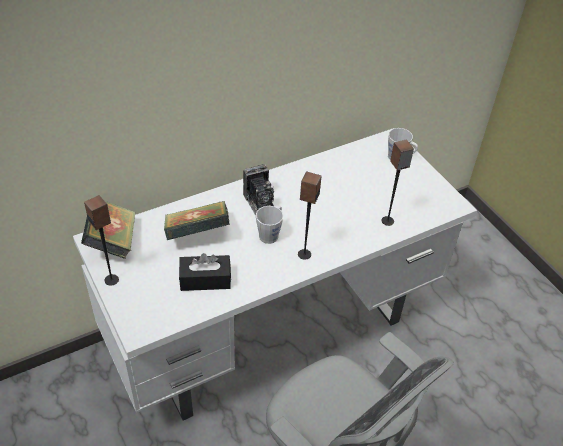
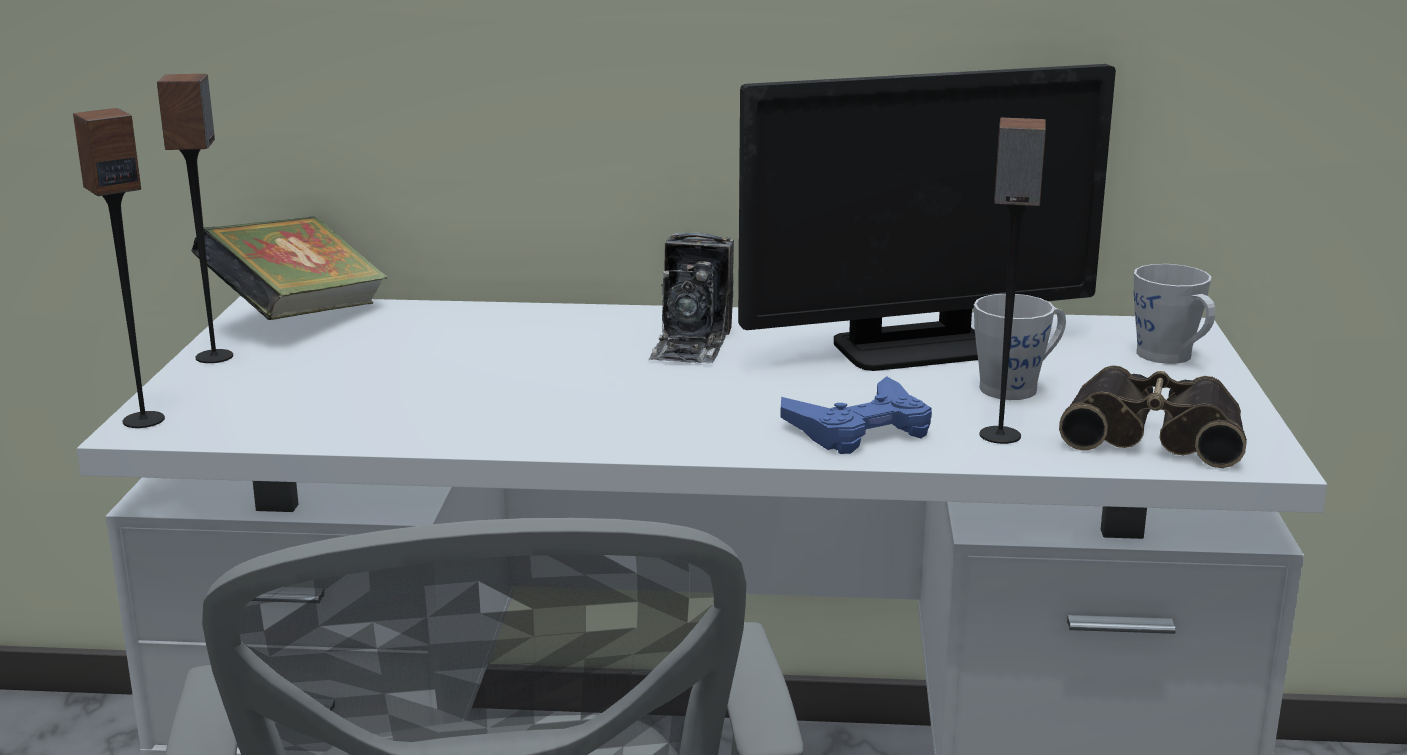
camera: 35 degrees right, 25 degrees down
(197, 234) = (482, 347): book -> none
(205, 279) = (399, 403): black tissue box -> none
(270, 233) = (651, 383): grey mug -> grey mug (1017, 387)
(304, 254) = (690, 428): speaker -> speaker (143, 420)
(328, 180) = (914, 348): none -> monitor
(350, 233) = (860, 429): none -> blue game controller
(424, 203) = (1154, 435): none -> binoculars

